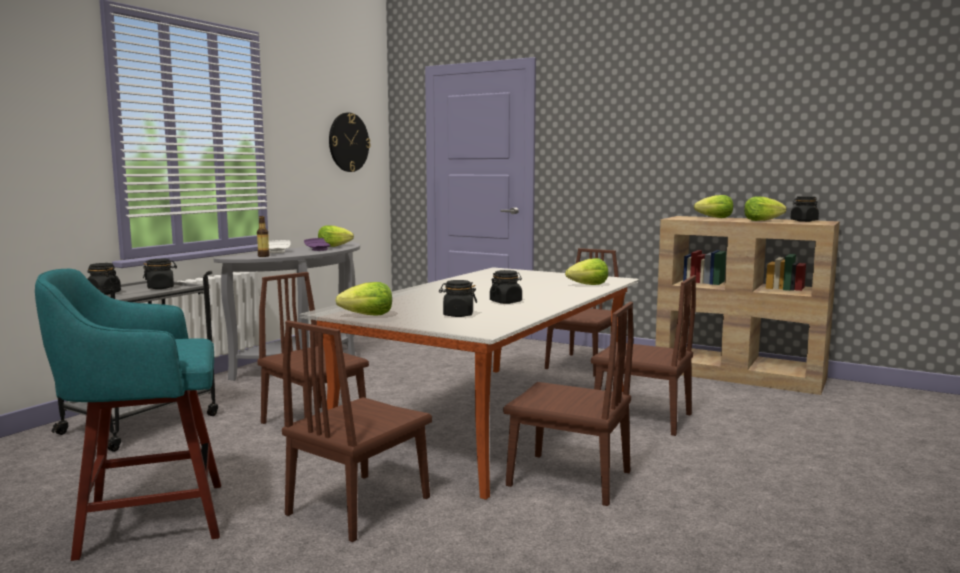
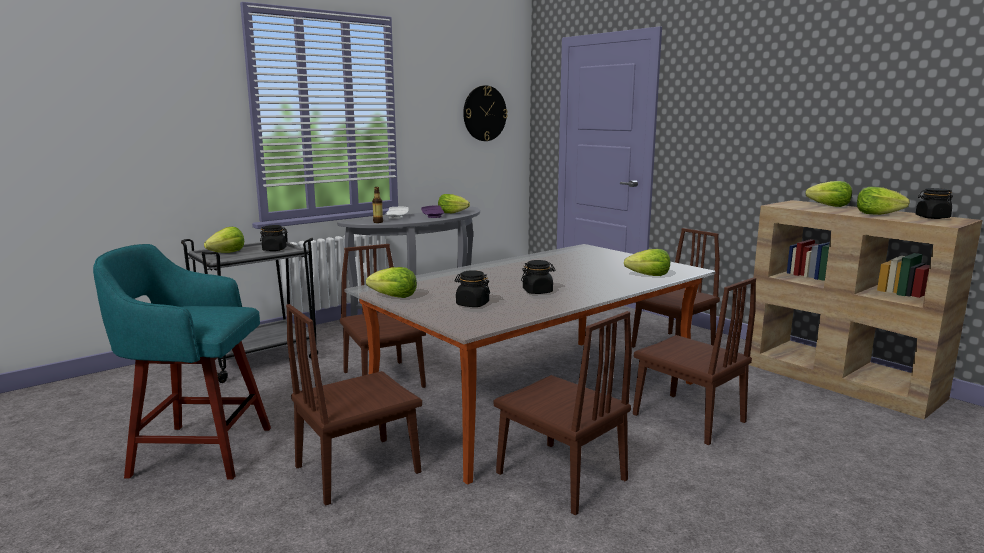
camera: 20 degrees right, 5 degrees up
(103, 293) = (227, 253): black jar -> lettuce

